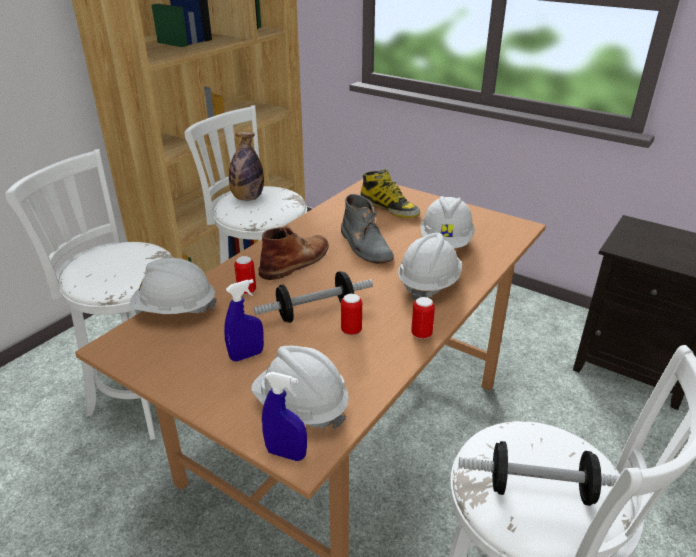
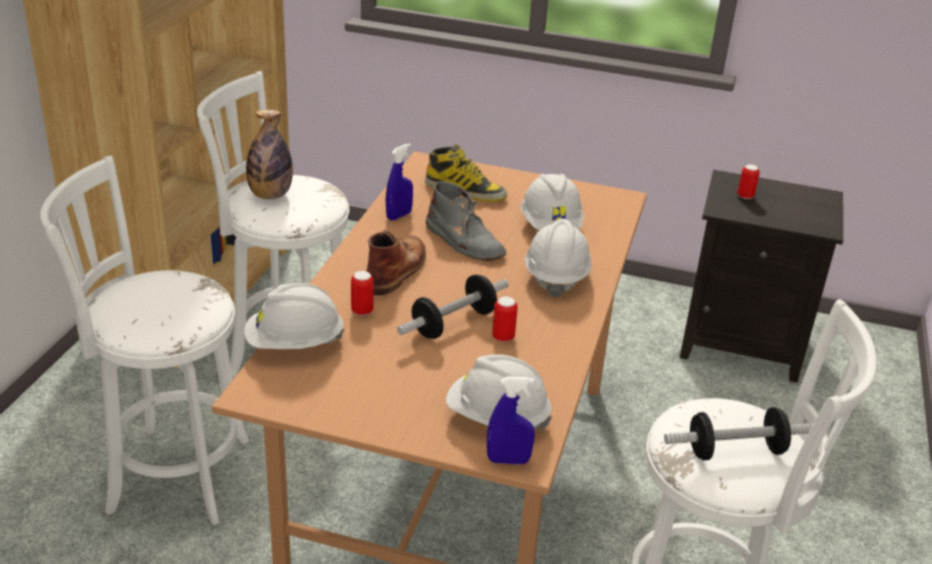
camera: 20 degrees left, 0 degrees up
(246, 355) = (409, 379): blue spray bottle -> blue spray bottle (399, 216)
(421, 334) = (575, 330): can -> can (745, 196)

